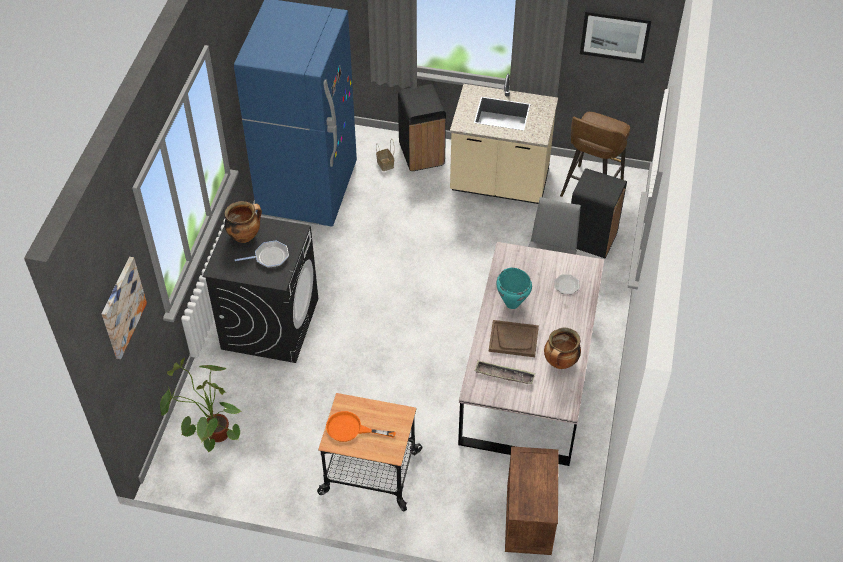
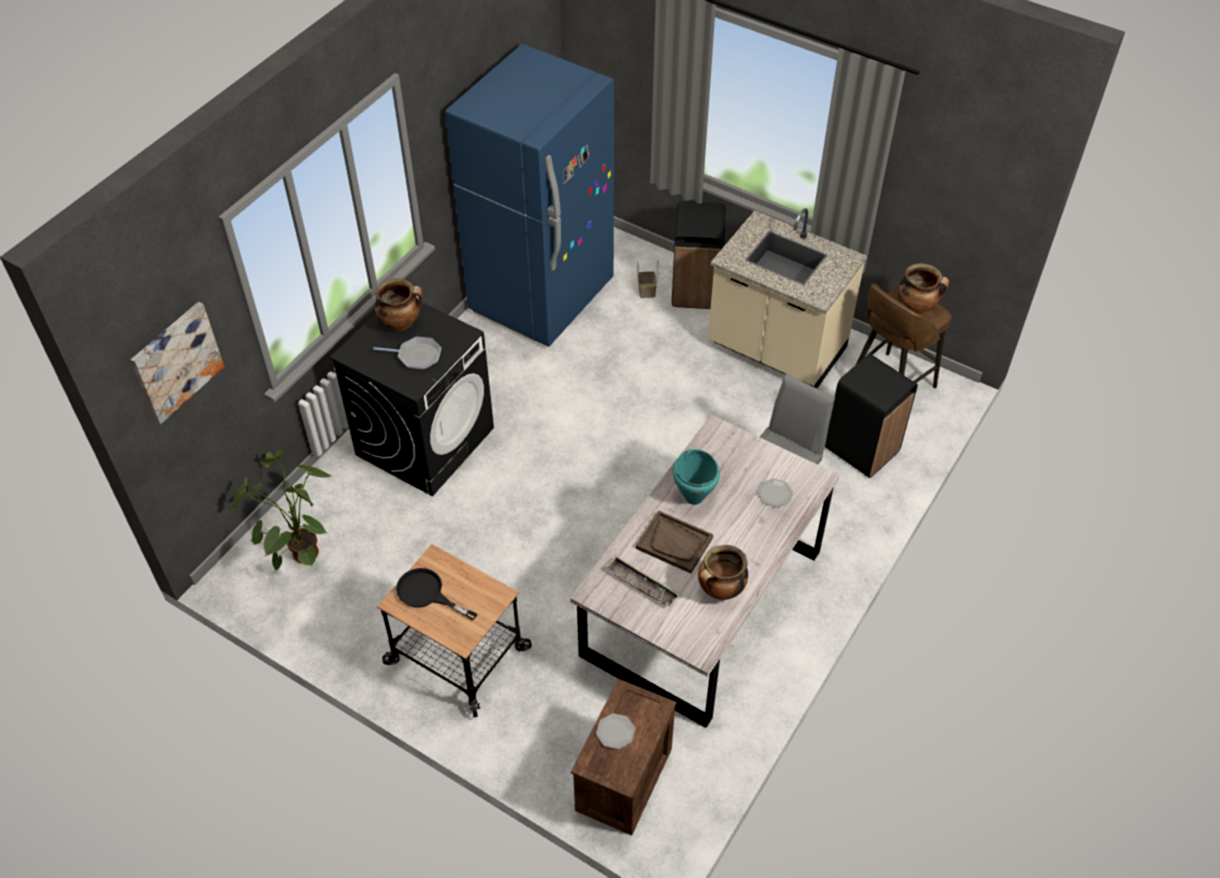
camera: 20 degrees right, 0 degrees up
(351, 429) = (427, 594): orange frying pan -> black frying pan
(526, 482) = (615, 731): none -> plate
(605, 126) = (917, 307): none -> cooking pot
(615, 35) = (953, 189): picture -> none

